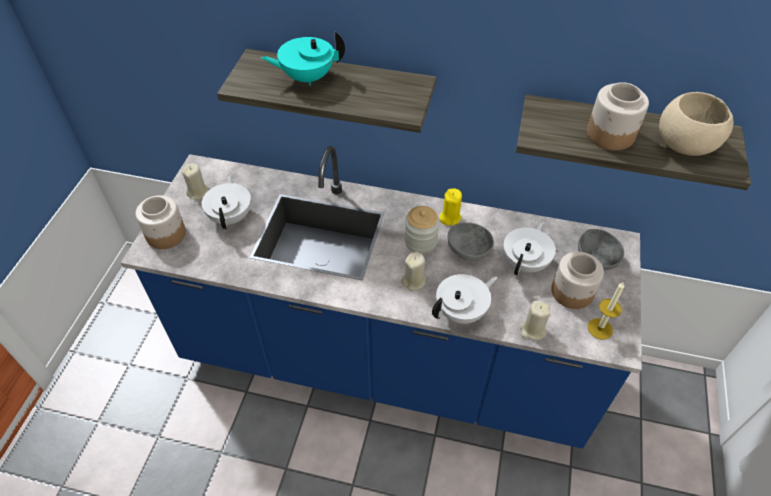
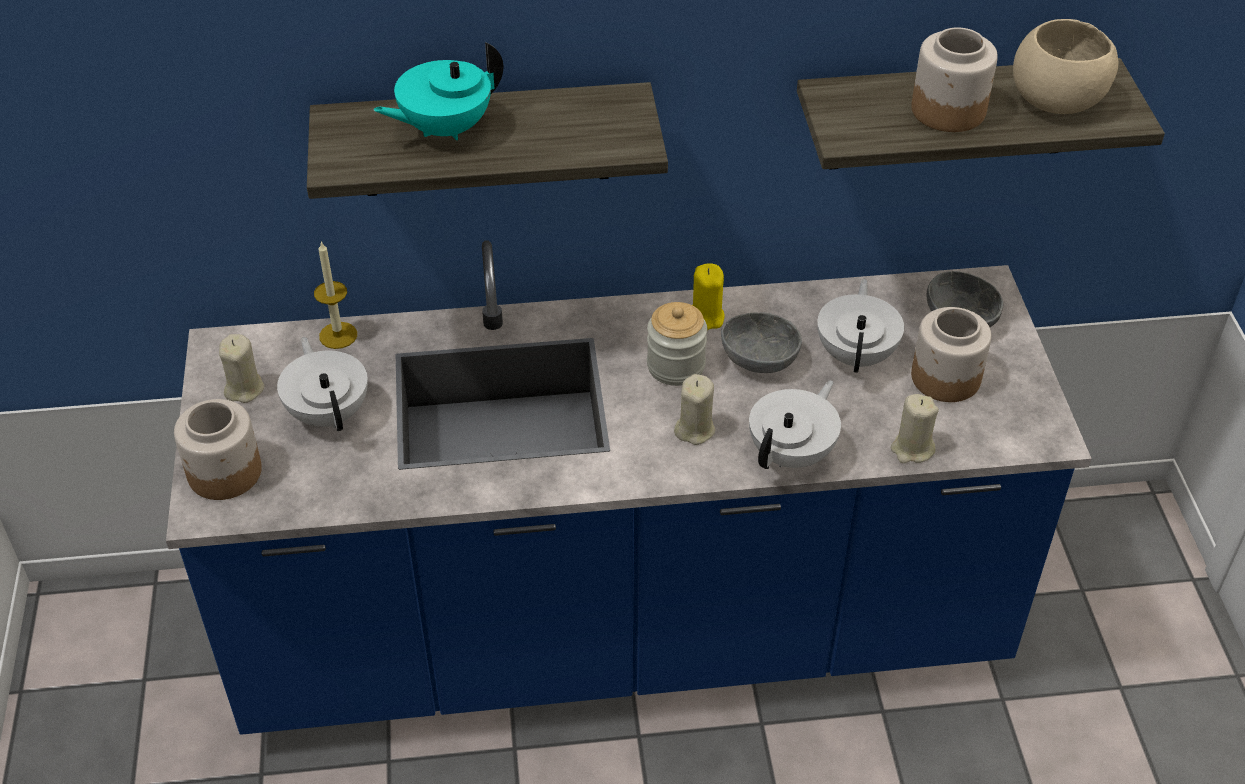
camera: 20 degrees left, 5 degrees down
(600, 328) = (1009, 419): candle -> candle (338, 335)

